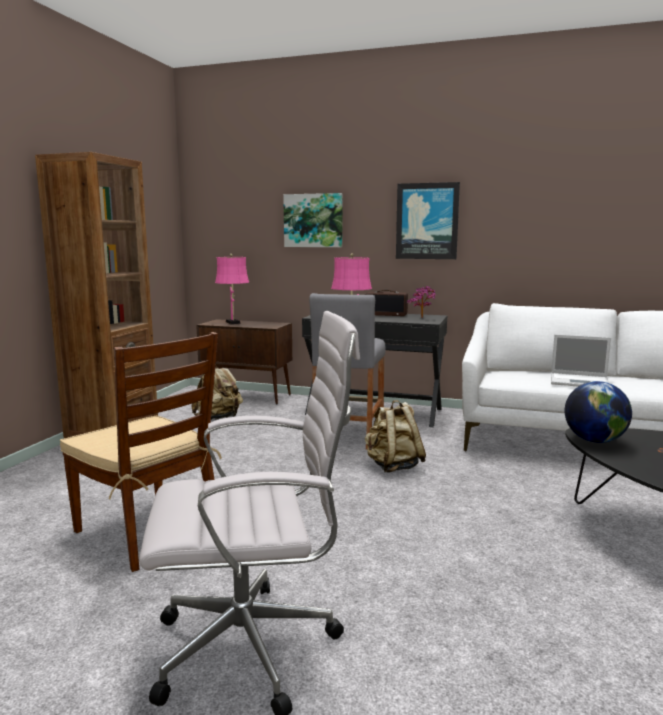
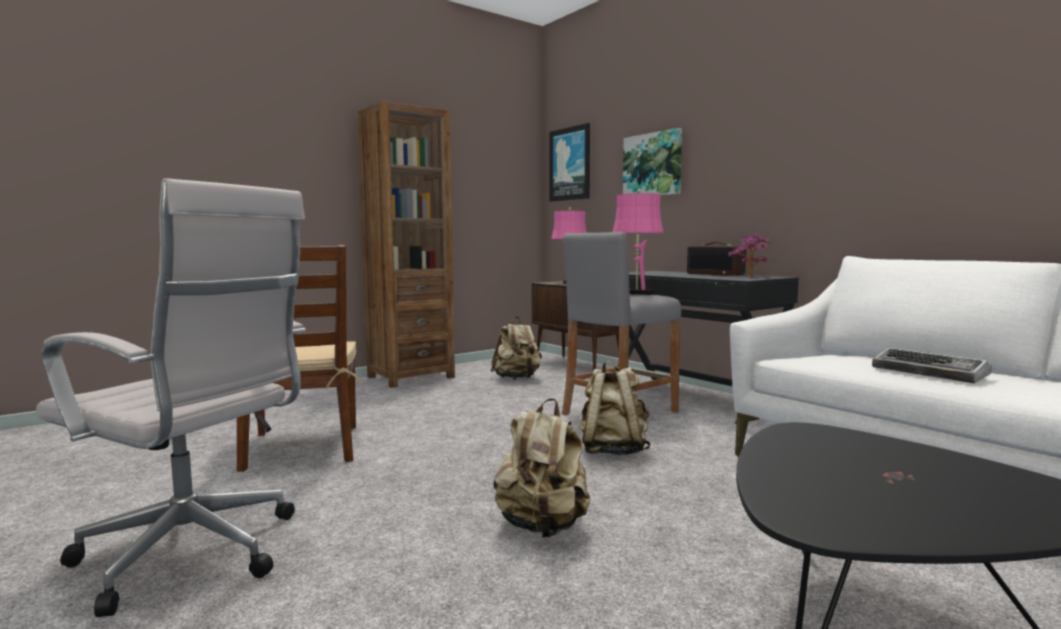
camera: 35 degrees right, 5 degrees down
(427, 221) = (777, 150): picture -> picture (570, 164)
(442, 533) = (543, 526): none -> beige backpack
(580, 381) = (930, 373): laptop -> keyboard
(594, 441) = (791, 440): globe -> none

